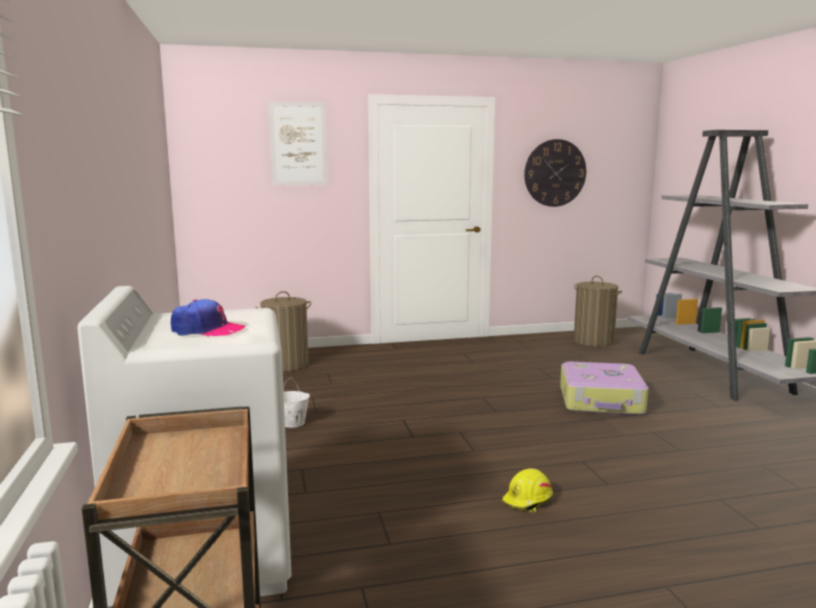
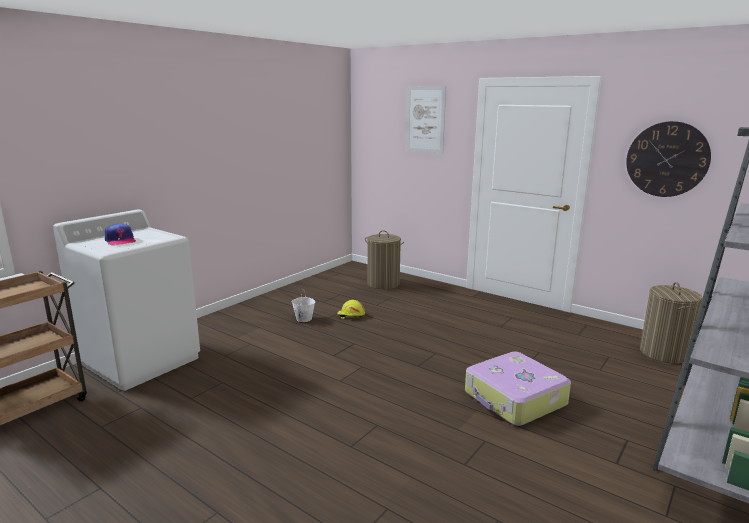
camera: 50 degrees right, 5 degrees up
(528, 501) = (287, 423): yellow hard hat -> yellow hard hat (351, 315)

